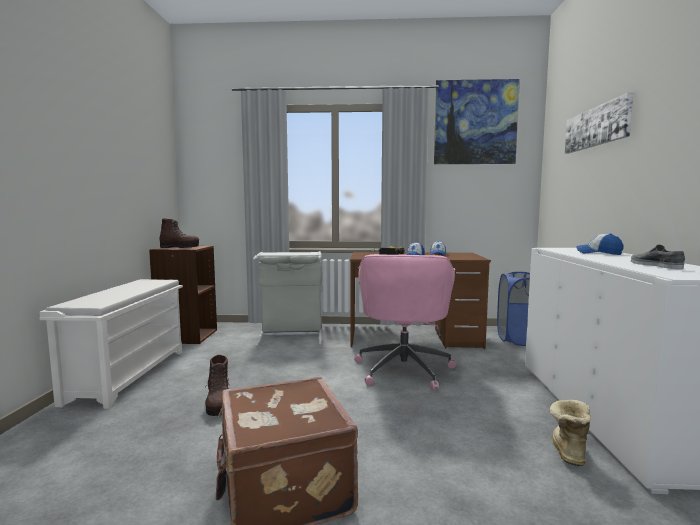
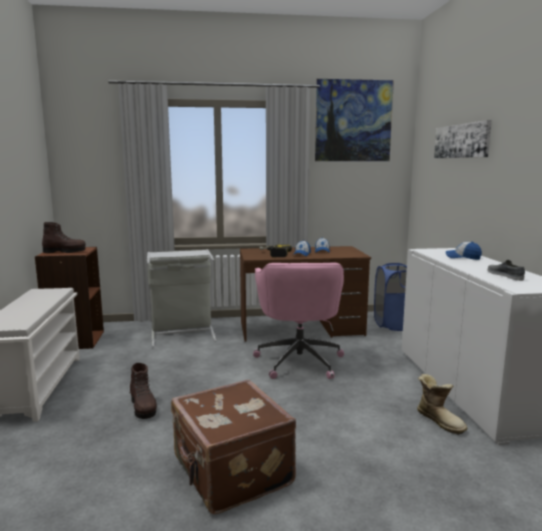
camera: 10 degrees left, 5 degrees up
(567, 451) = (440, 420): boot -> boot turned 135 degrees clockwise

